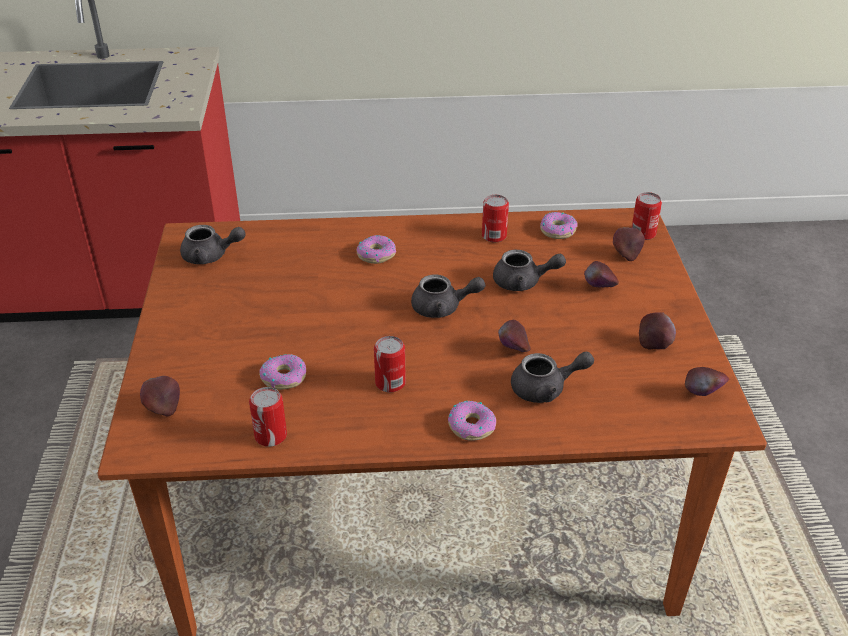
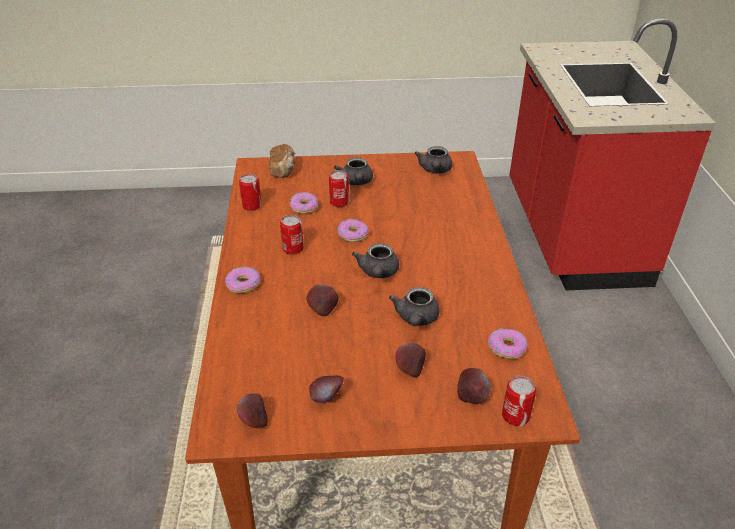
camera: 90 degrees right, 0 degrees up
(163, 407) = (283, 170): apple -> bread
(376, 254) = (447, 239): donut -> donut (353, 234)
(494, 236) = (488, 304): can -> can (339, 202)
(546, 389) = (275, 323): grey teapot -> grey teapot (356, 182)

